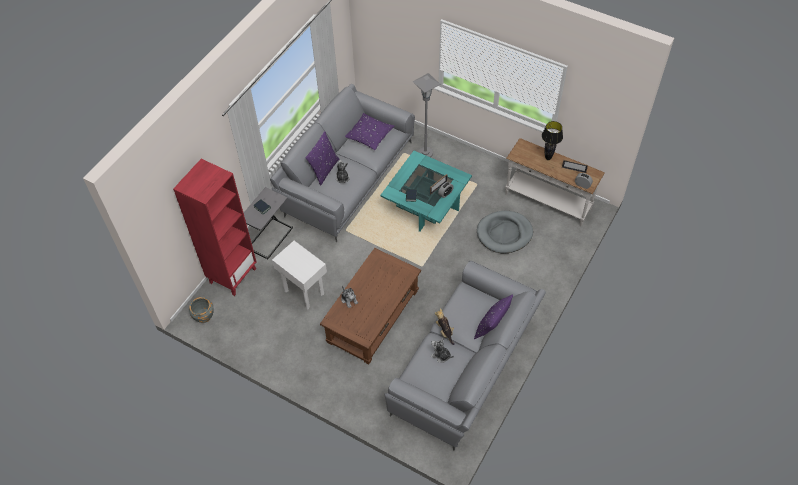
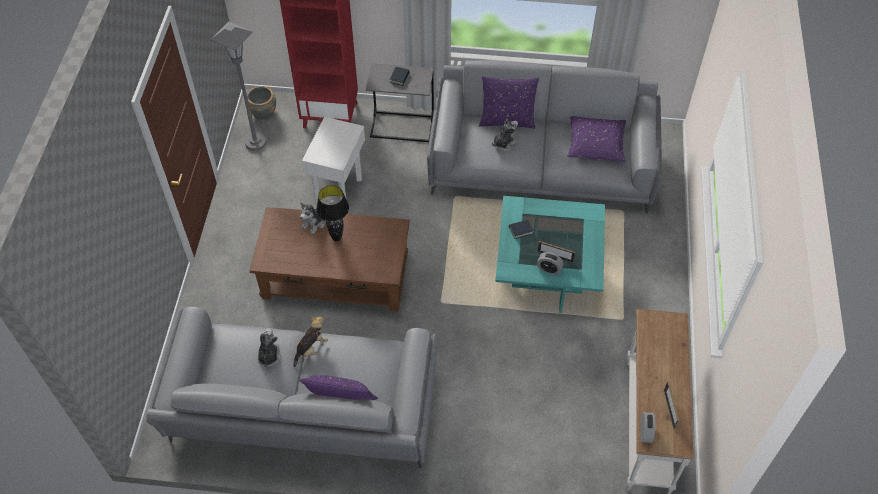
camera: 65 degrees right, 0 degrees up
(425, 153) = (638, 236): grey floor lamp -> grey floor lamp (255, 142)
(504, 233) = (552, 385): grey dog bed -> none
(548, 158) = (670, 365): black table lamp -> black table lamp (336, 238)

